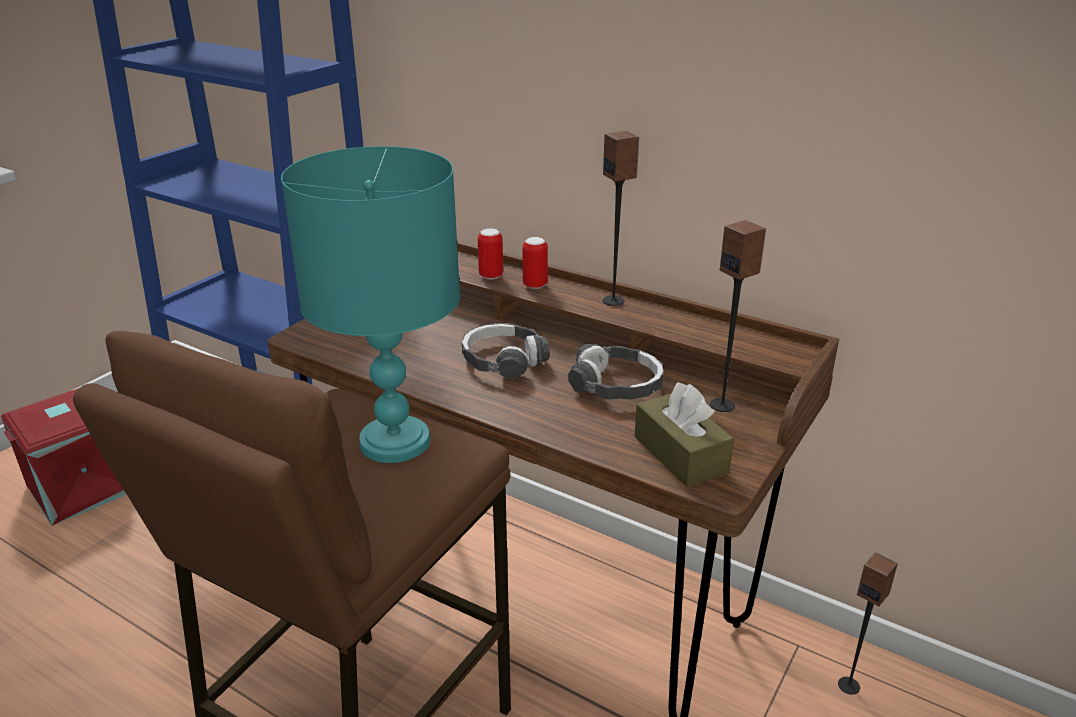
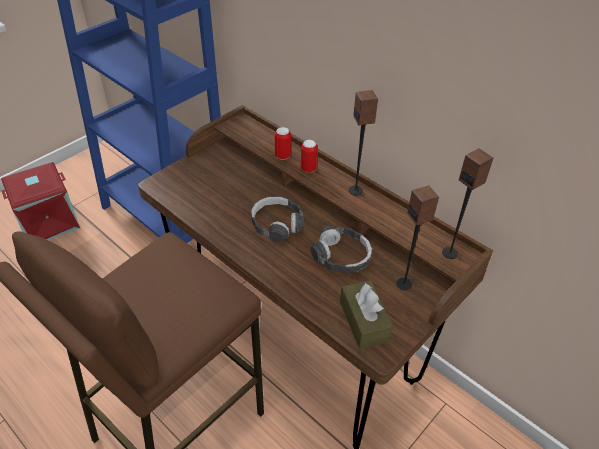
camera: 10 degrees right, 15 degrees up
(396, 442) = (193, 286): turquoise table lamp -> none
(849, 685) = (468, 436): speaker -> speaker (450, 253)

